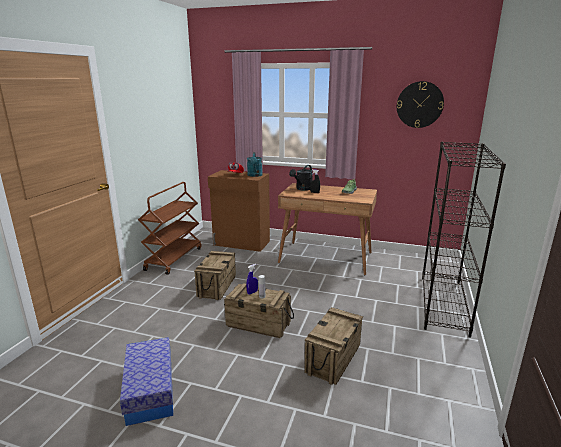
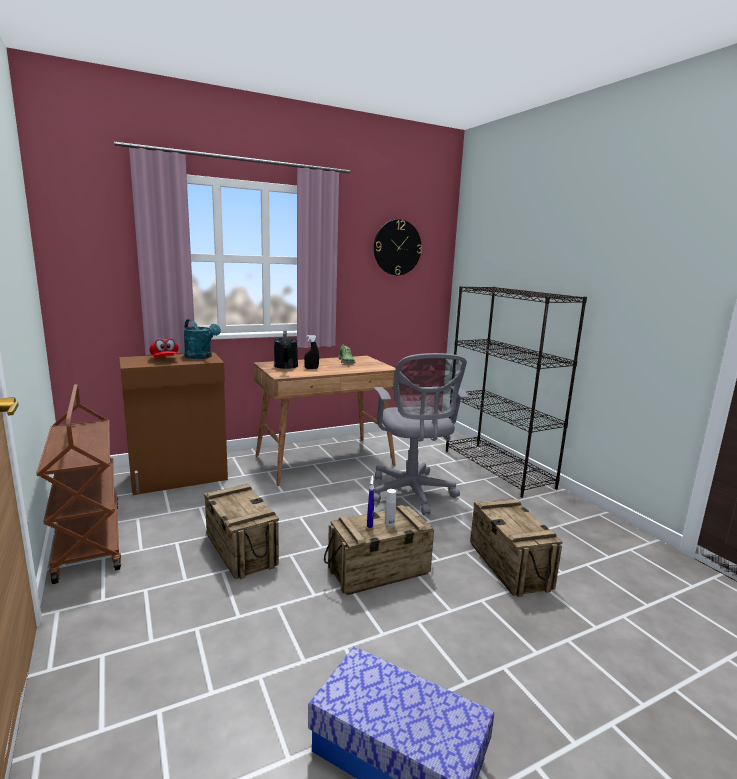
camera: 45 degrees left, 5 degrees down
(346, 295) = (412, 494): none -> grey office chair

